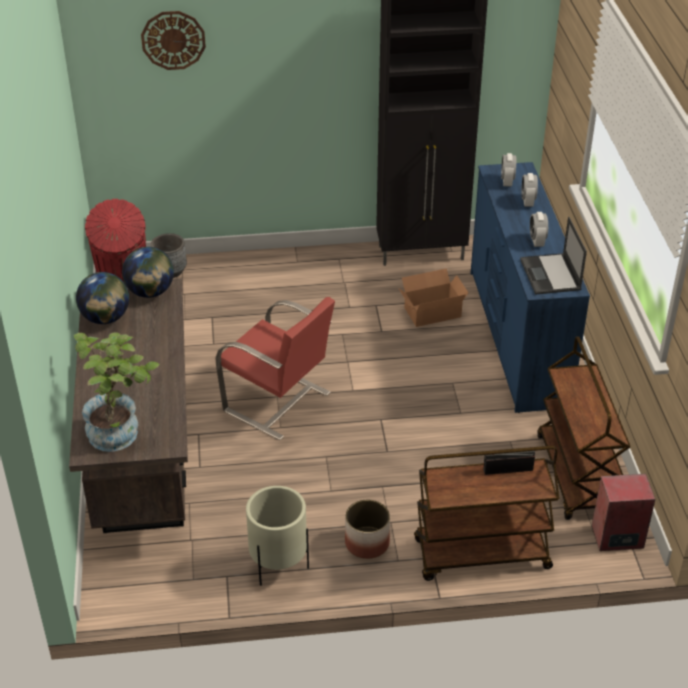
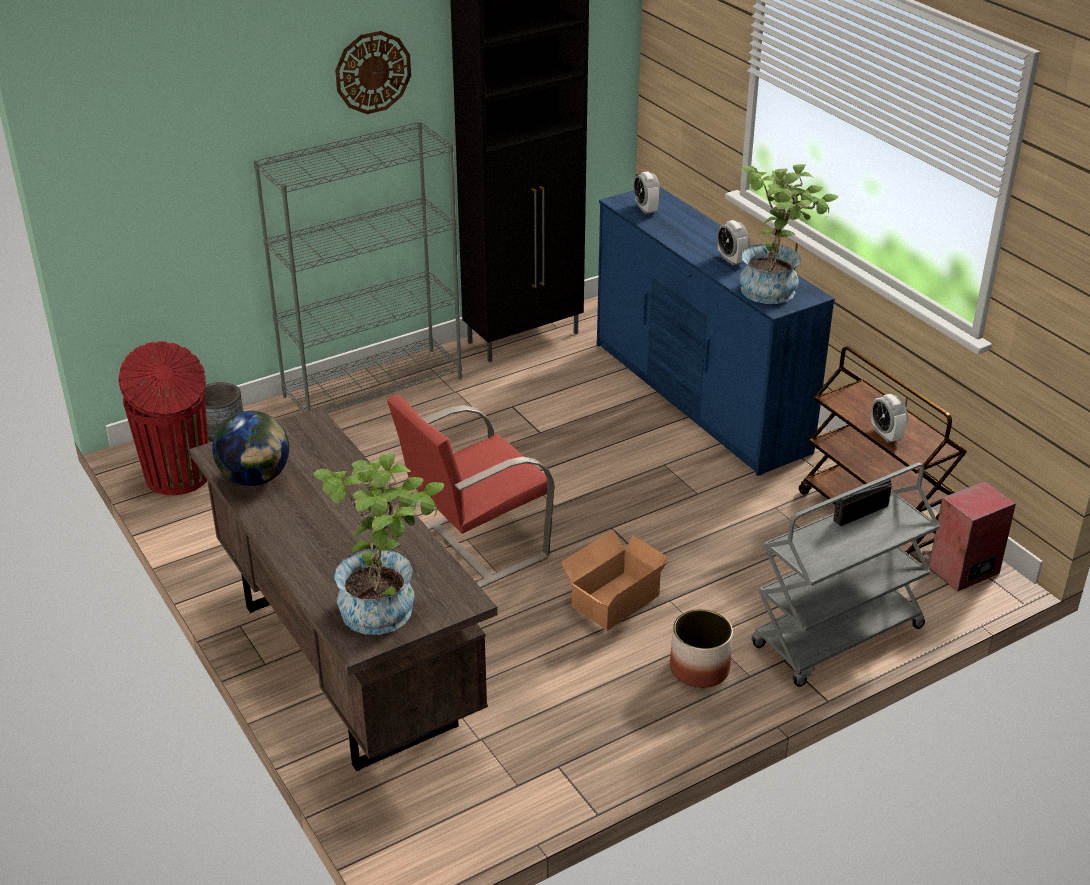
camera: 25 degrees left, 5 degrees down
(150, 292) = (292, 433): globe -> none
(173, 40) = (195, 104): wall clock -> wall clock (373, 72)
(278, 403) = (474, 546): red chair -> red chair turned 135 degrees clockwise
(278, 566) = (613, 732): beige planter -> none
(291, 262) = (374, 386): none -> grey bookcase
(430, 311) = (581, 396): cardboard box -> cardboard box (611, 600)
(481, 555) = (837, 638): brown cart -> grey cart
(527, 202) = (686, 223): alarm clock -> alarm clock (886, 435)
(550, 275) = (776, 288): laptop -> potted plant

